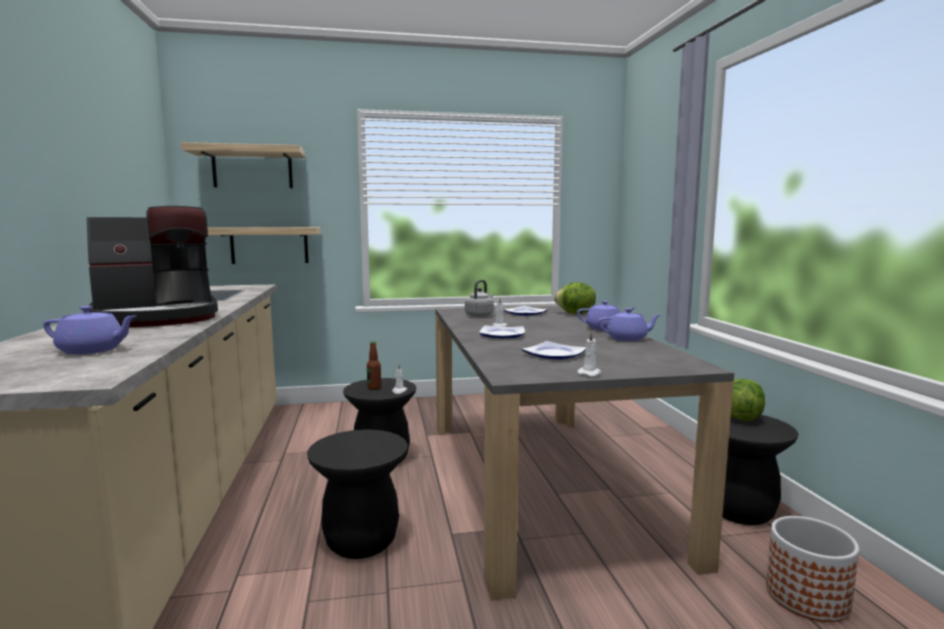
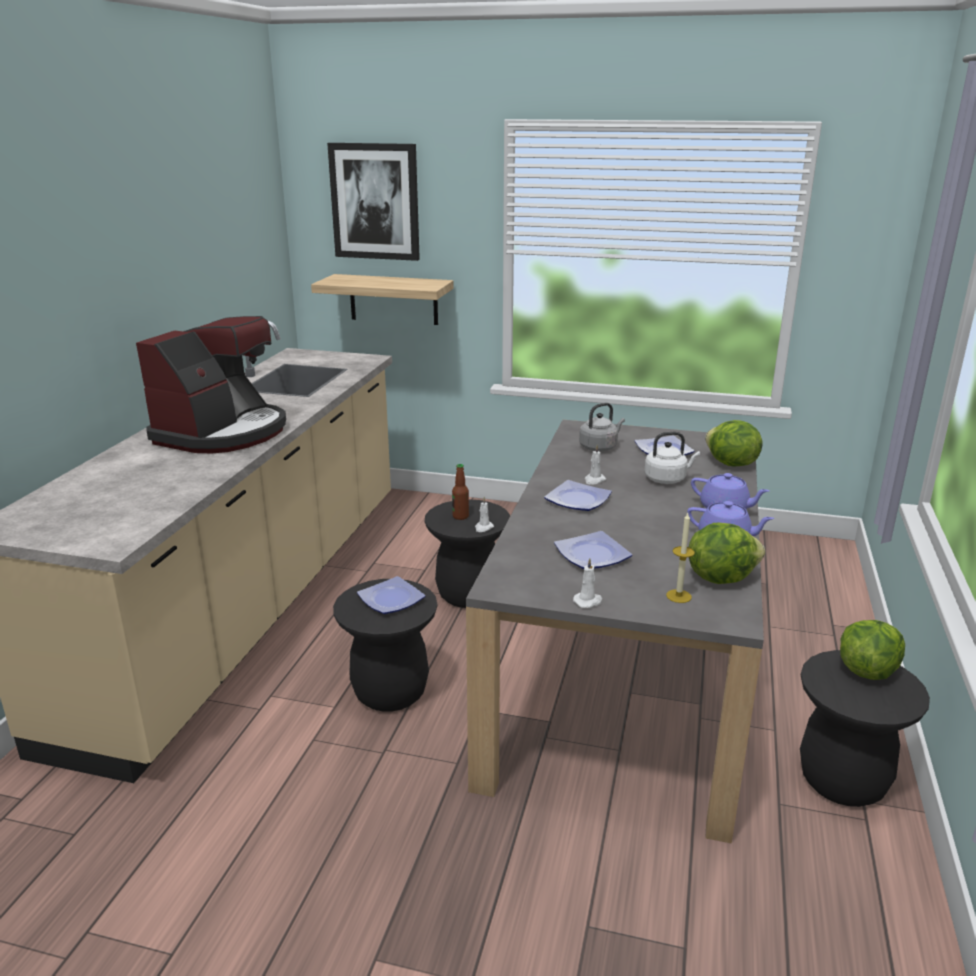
camera: 25 degrees right, 15 degrees up
(93, 350) = (139, 493): purple teapot -> none
(158, 318) = (223, 432): coffee machine -> coffee machine turned 60 degrees counterclockwise
(252, 168) = (375, 201): shelf -> picture
(362, 443) = (392, 599): none -> plate
(547, 322) = (667, 479): none -> white kettle
(645, 363) = (678, 596): none -> candle
(655, 352) = (720, 577): none -> lettuce
(807, 597) = (809, 905): planter -> none

